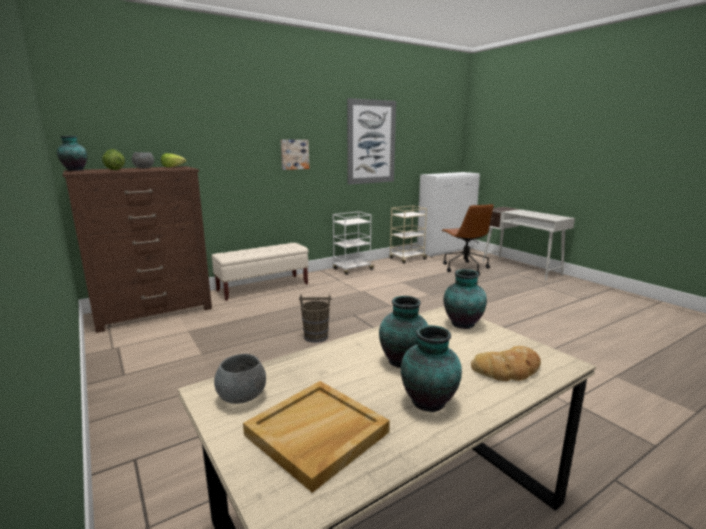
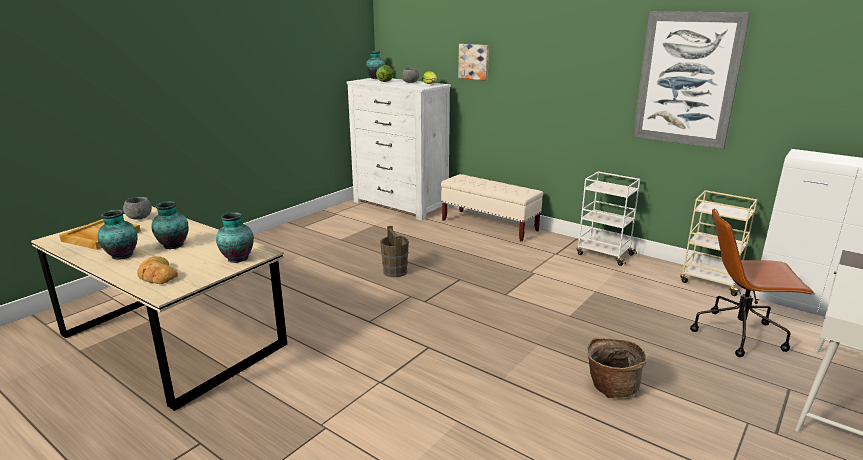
camera: 70 degrees right, 5 degrees up
(154, 311) = (400, 205): brown dresser -> white dresser
(294, 154) = (561, 84): picture -> picture (474, 61)
(464, 268) = (739, 334): brown office chair -> brown office chair turned 45 degrees clockwise
(512, 303) = (610, 387): none -> basket

